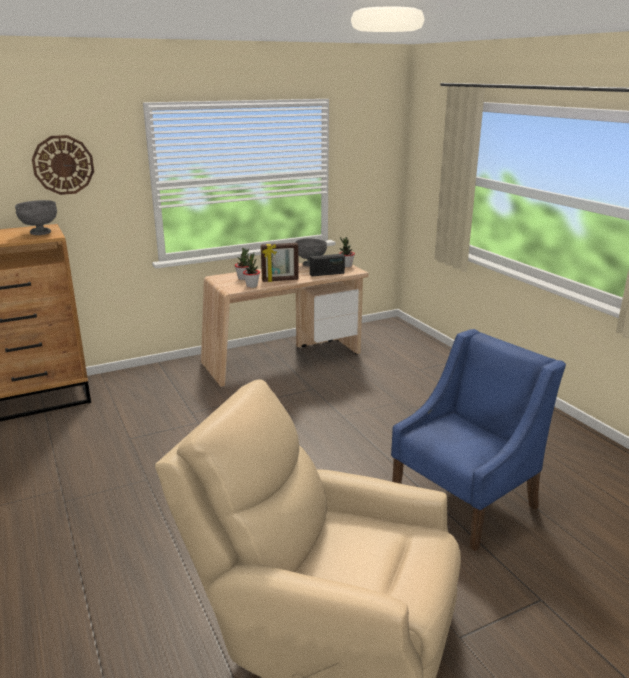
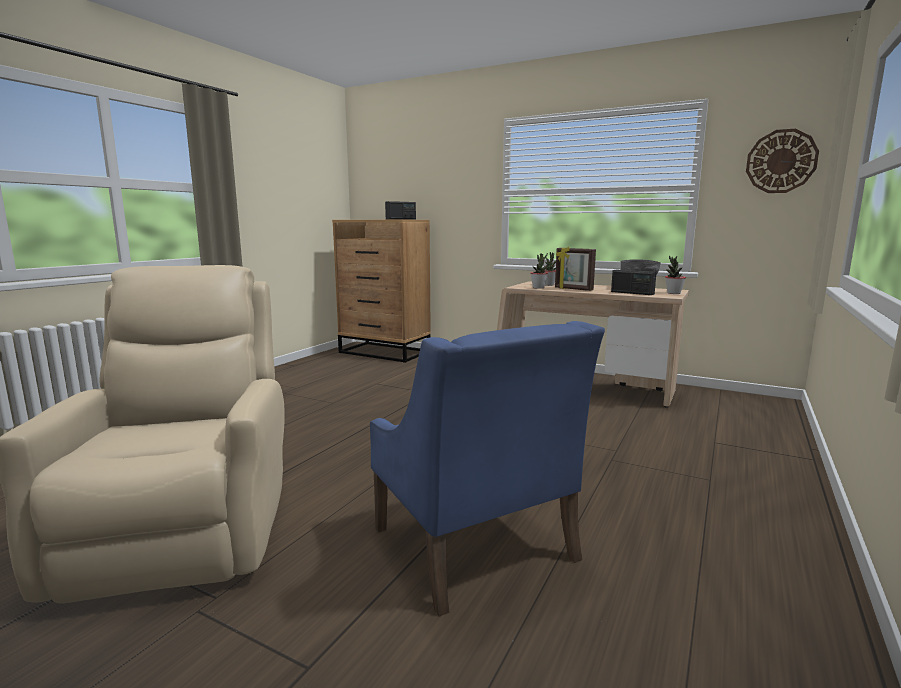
camera: 55 degrees right, 10 degrees down
(40, 233) = (401, 219): grey bowl -> radio
(63, 165) = (440, 173): wall clock -> wall clock (781, 161)
(465, 500) = (474, 545): blue armchair -> blue armchair turned 45 degrees clockwise

